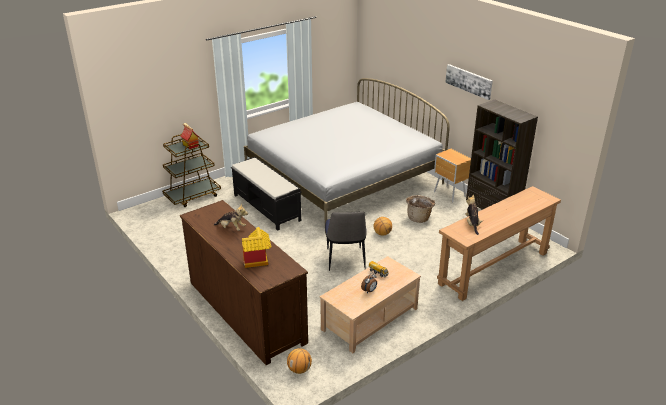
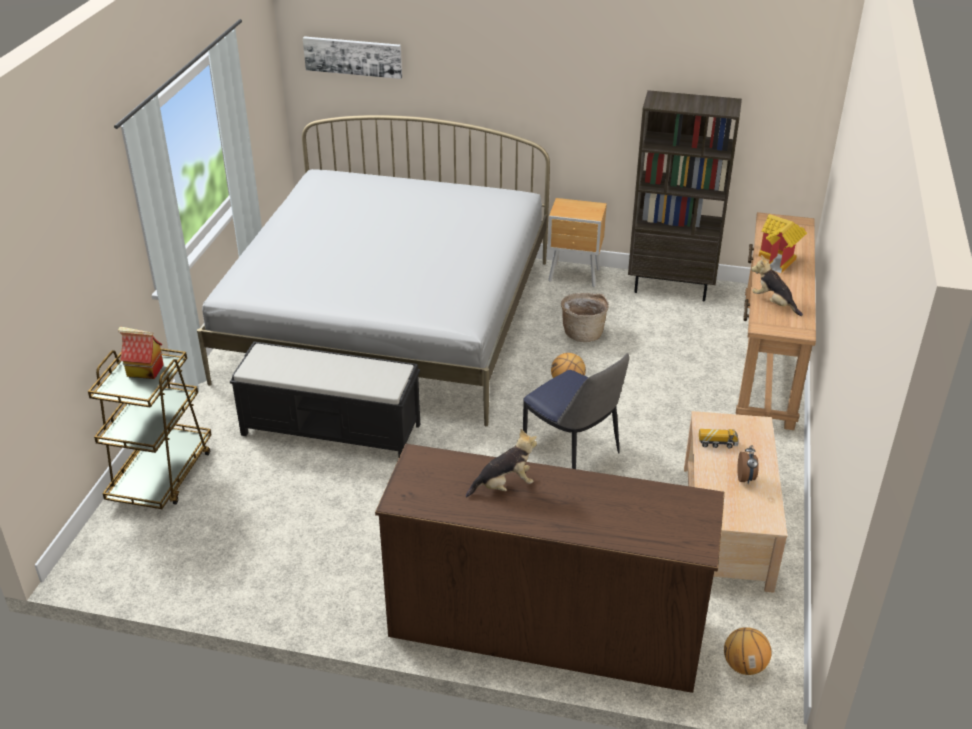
camera: 40 degrees left, 5 degrees up
(257, 261) = (633, 518): toy house -> toy house (779, 261)
(469, 81) = (582, 71): picture -> picture (353, 56)

